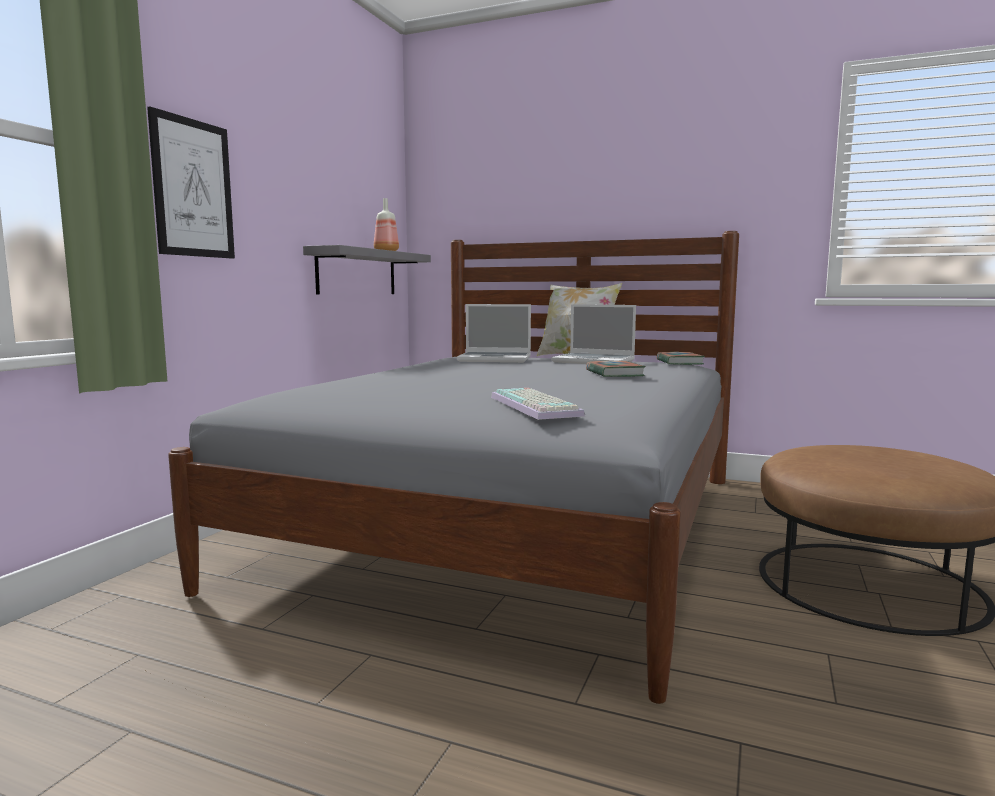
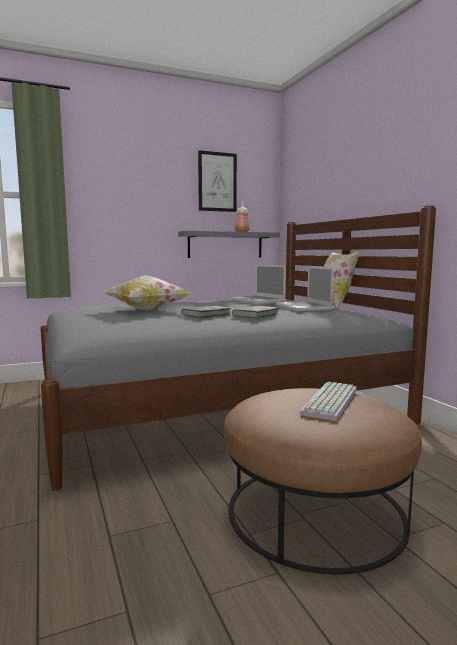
camera: 45 degrees right, 0 degrees up
(193, 188) = (102, 208): picture -> picture (217, 182)
(445, 384) = (147, 309): none -> pillow
(537, 406) = (107, 323): keyboard -> keyboard (332, 402)
(679, 362) = (363, 315): book -> book (206, 315)

